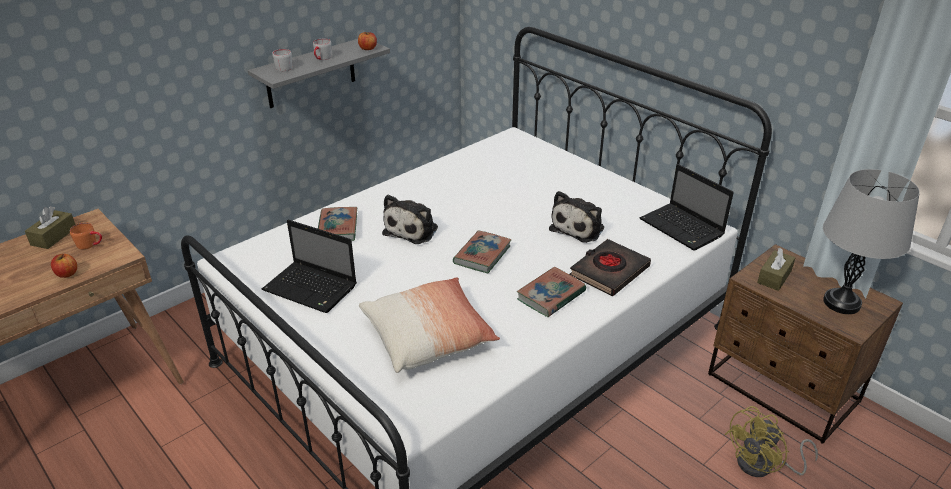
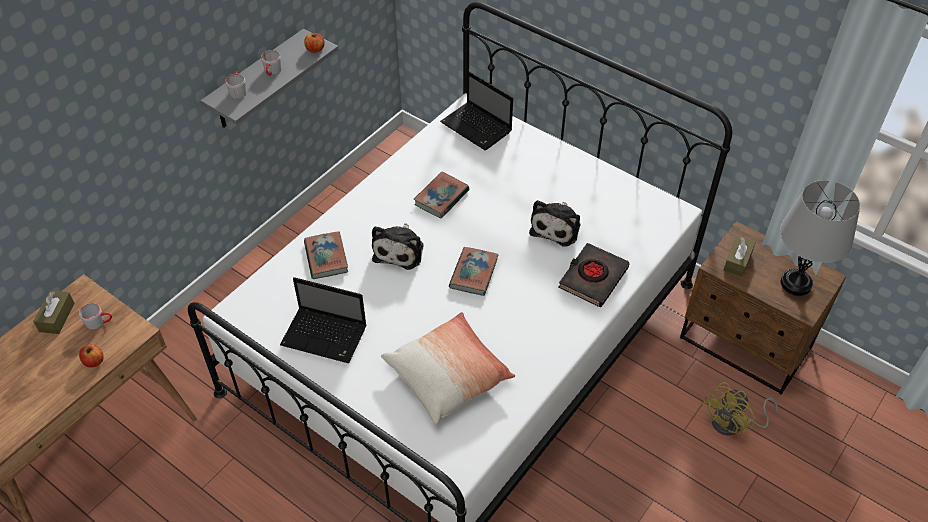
camera: 10 degrees left, 15 degrees up
(91, 244) = (100, 322): orange mug -> grey mug
(551, 295) = (546, 313): book -> book (441, 198)
(683, 228) = (652, 215): laptop -> laptop (477, 128)

